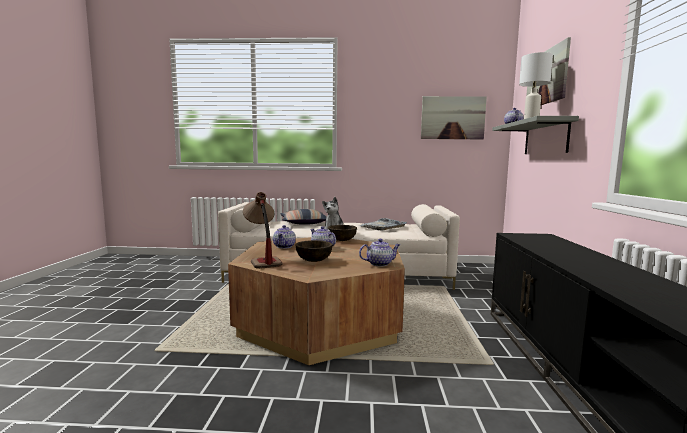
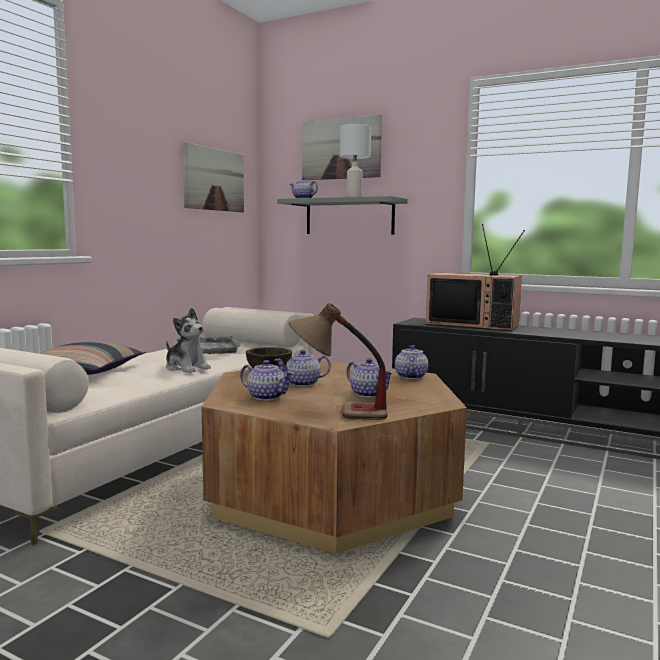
camera: 65 degrees left, 0 degrees up
(314, 260) = (368, 394): brown bowl -> teapot
(563, 248) = (474, 325): none -> television

